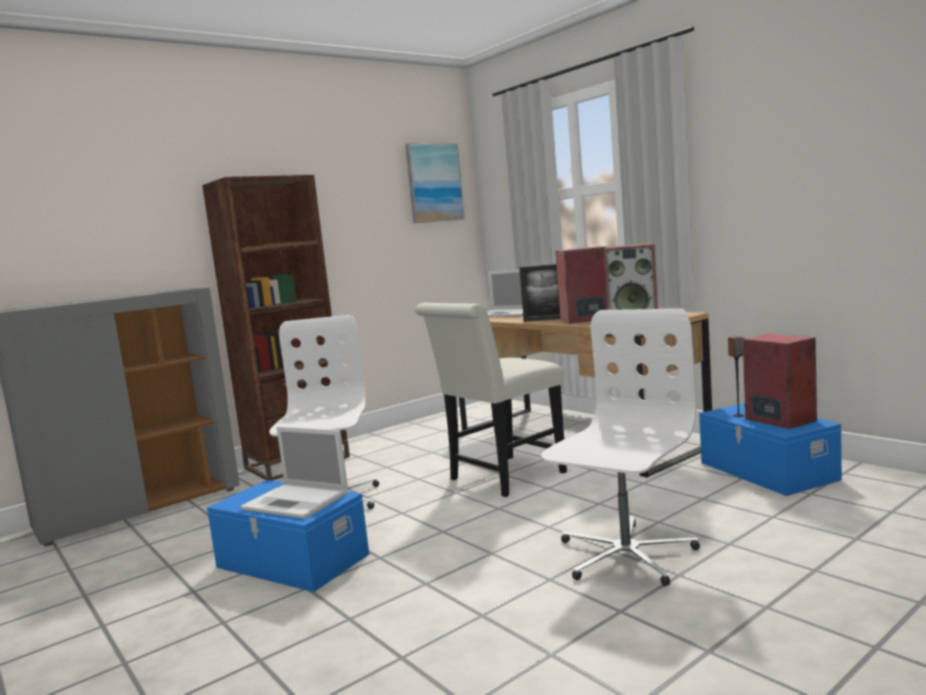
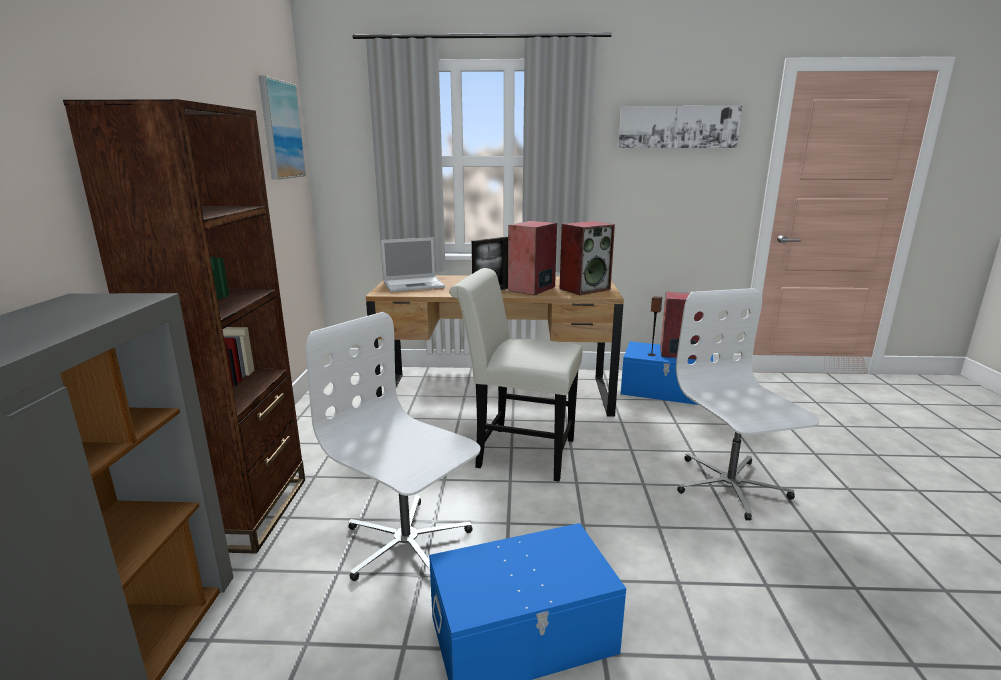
camera: 50 degrees left, 10 degrees up
(297, 501) = (544, 564): laptop -> none
(501, 478) = (518, 452): white chair -> white chair turned 105 degrees clockwise
(797, 114) = (678, 127): none -> picture

